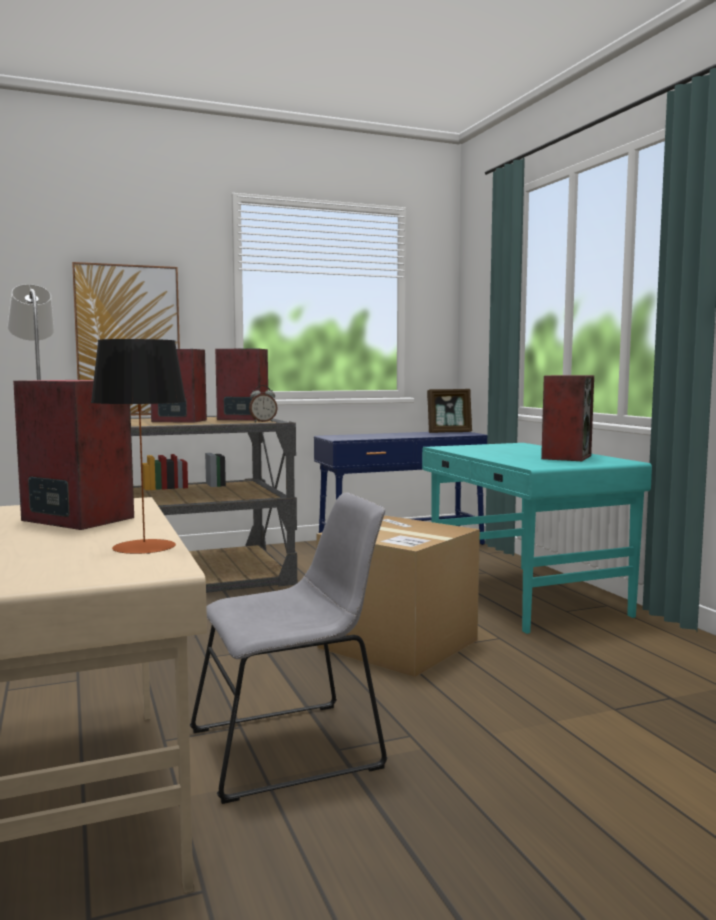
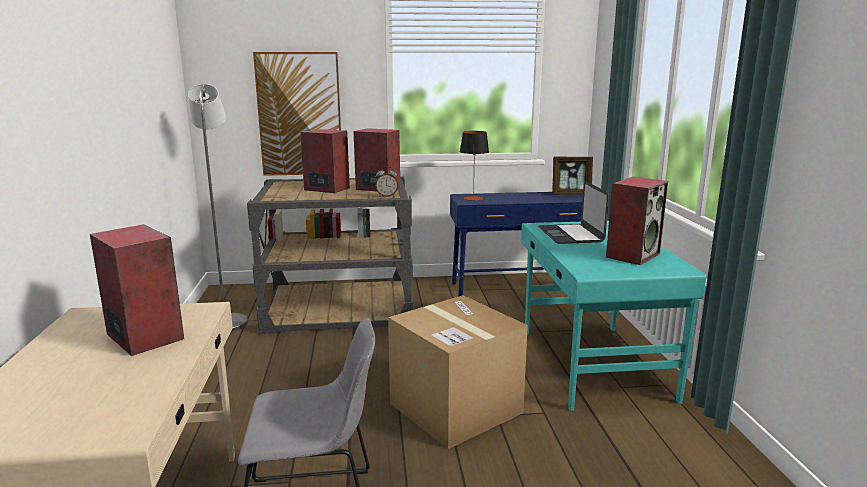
camera: 15 degrees right, 10 degrees up
(144, 547) = (147, 392): table lamp -> table lamp (473, 198)
(485, 450) = (570, 234): none -> laptop

